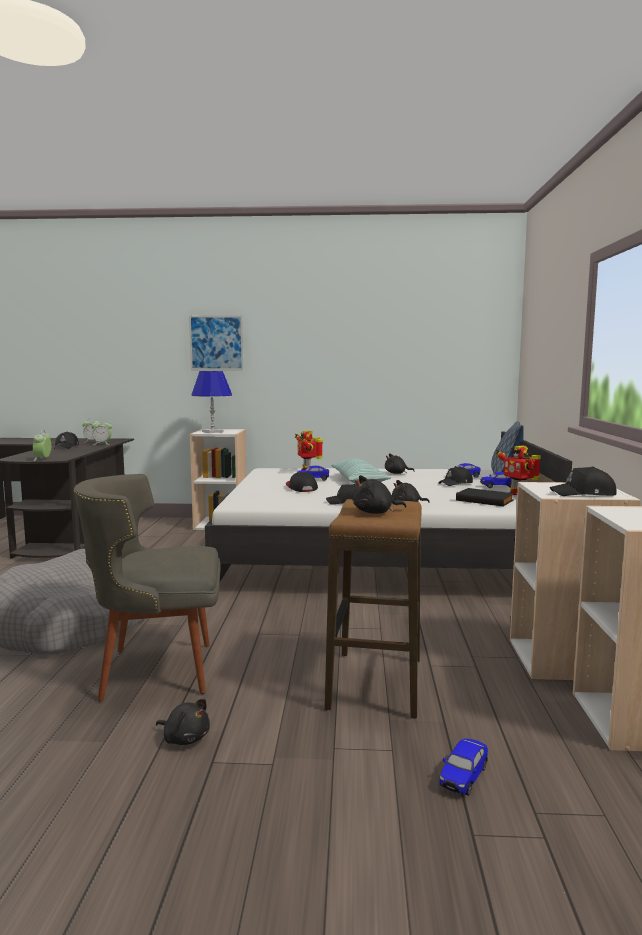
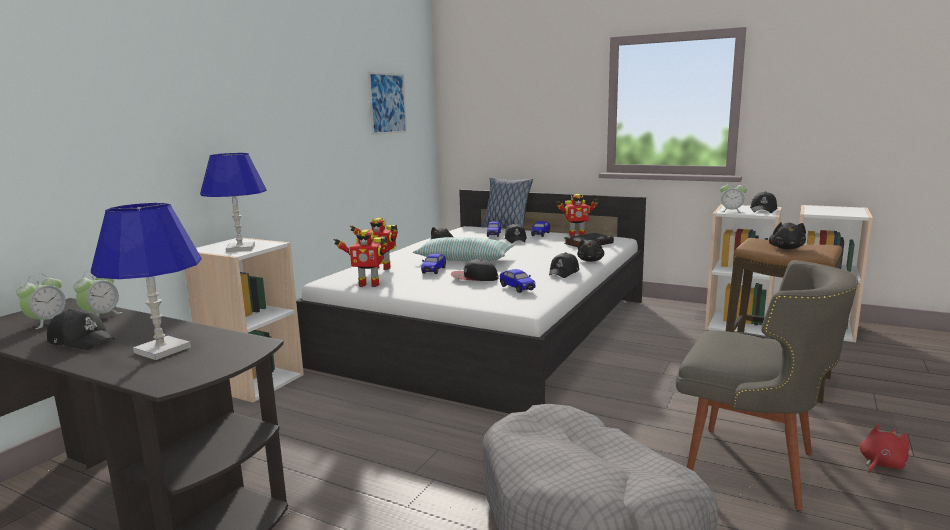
camera: 65 degrees left, 5 degrees up
(43, 459) = (237, 356): alarm clock -> alarm clock (731, 211)
(53, 453) = (162, 350): none -> blue table lamp
(159, 671) = (748, 466): grey chair -> grey chair turned 75 degrees counterclockwise
(185, 738) = (881, 464): black plush toy -> red plush toy
(216, 343) = (184, 108): picture -> picture (387, 103)
(261, 475) = (368, 284): none -> toy robot
(463, 777) = (900, 381): toy car -> toy car (517, 288)

